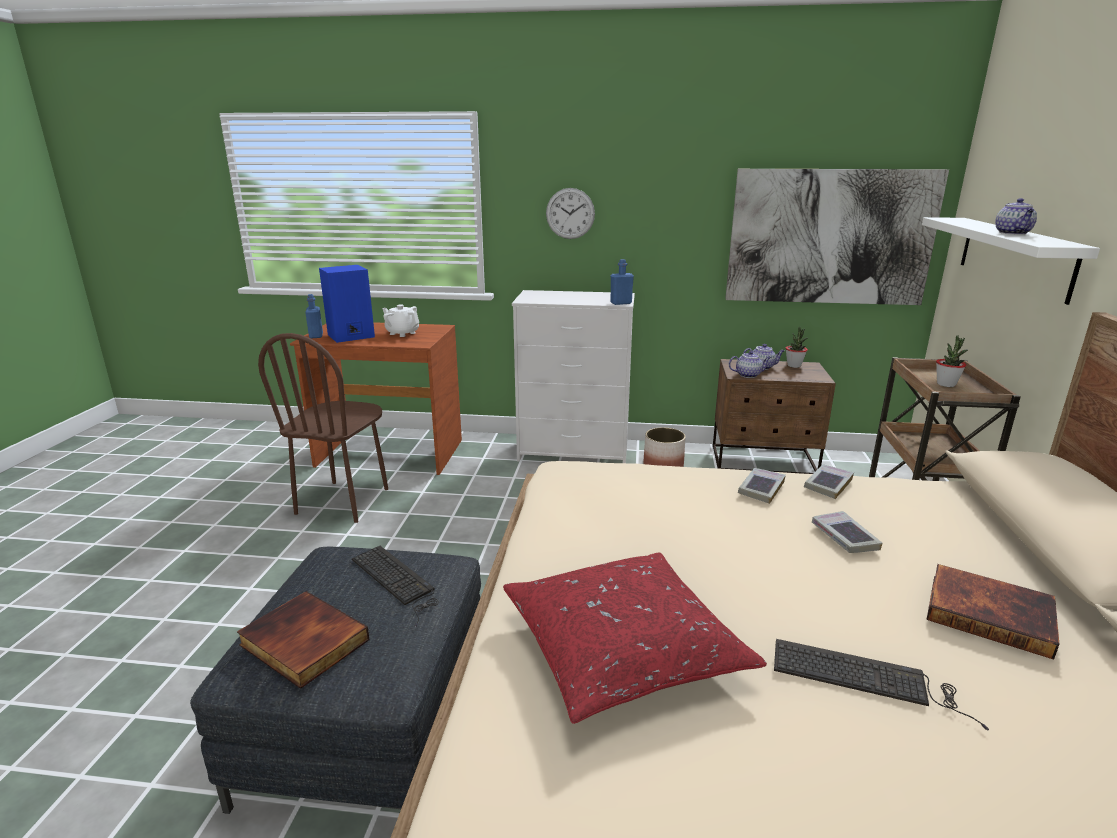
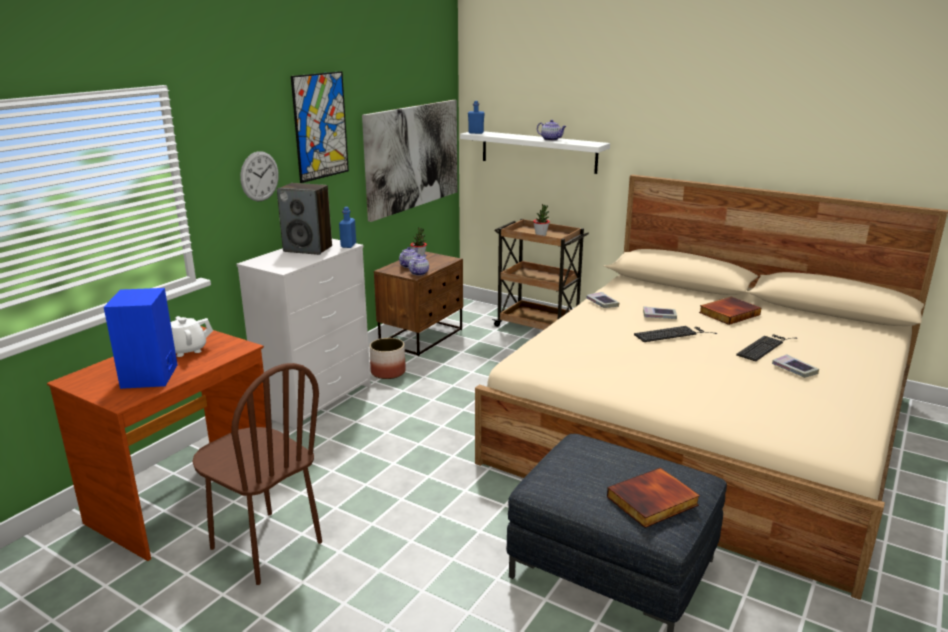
camera: 65 degrees left, 0 degrees up
(316, 336) = (112, 395): blue bottle -> blue bottle (476, 133)
(397, 581) = (597, 459): keyboard -> keyboard (672, 334)
(590, 296) = (308, 249): none -> speaker
(622, 647) = (729, 388): red pillow -> none
(664, 173) = (320, 126): none -> picture
(761, 489) = (597, 317): book -> book (794, 369)

